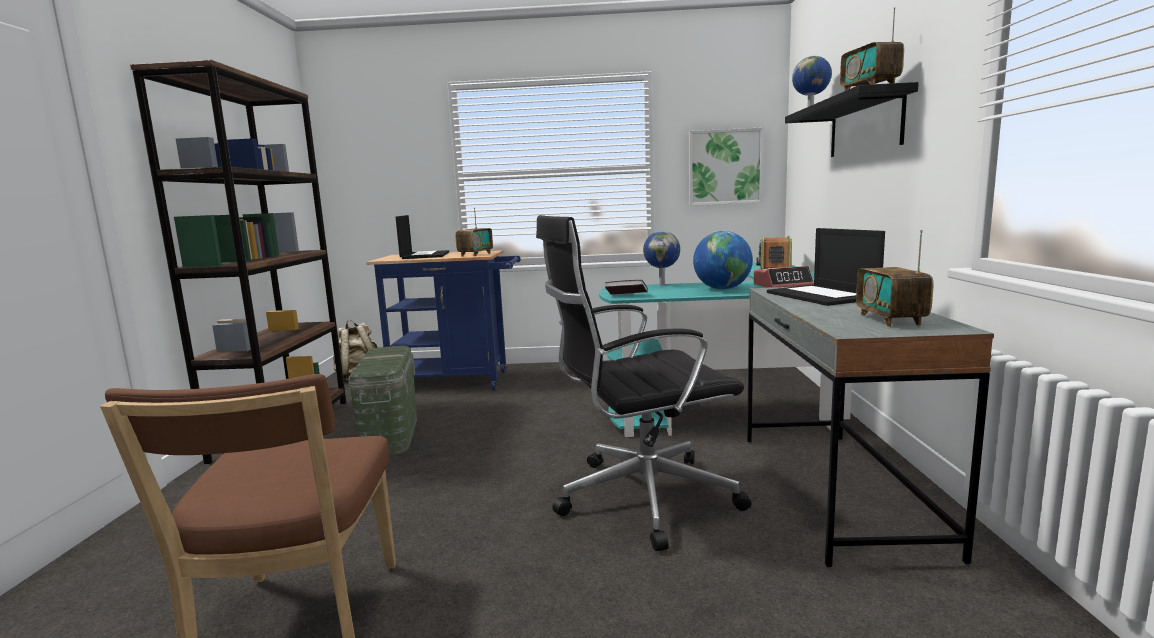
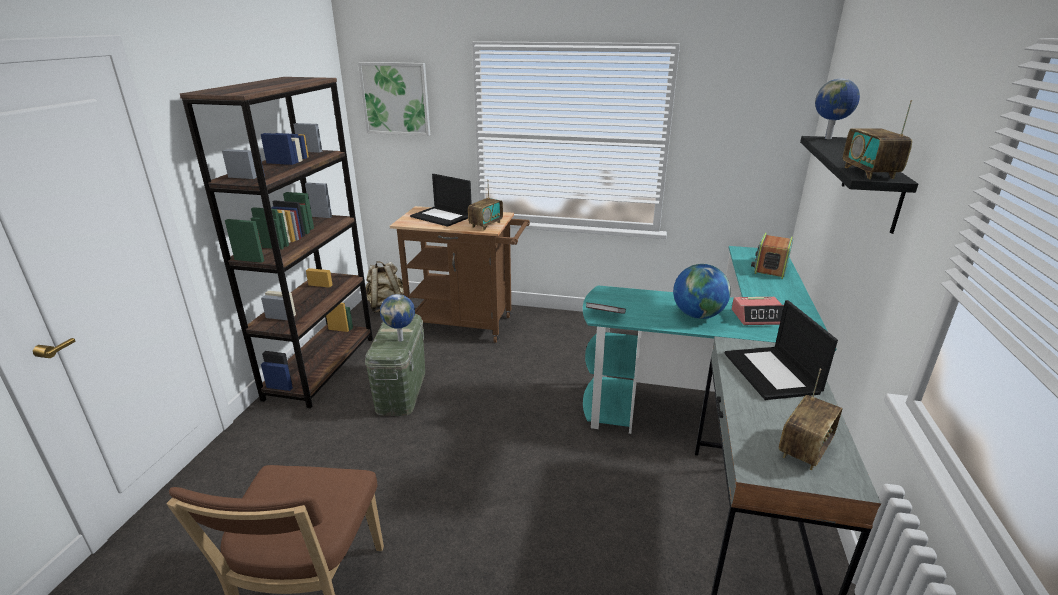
camera: 10 degrees right, 15 degrees up
(425, 255) = (442, 216): laptop -> laptop turned 120 degrees clockwise
(458, 381) = (467, 325): blue cart -> brown cart
(640, 497) = (582, 509): black office chair -> none
(662, 284) = (647, 292): globe -> globe (401, 339)
(725, 167) = (744, 149): picture -> picture (395, 99)
(890, 320) = (804, 449): radio -> radio turned 150 degrees counterclockwise

